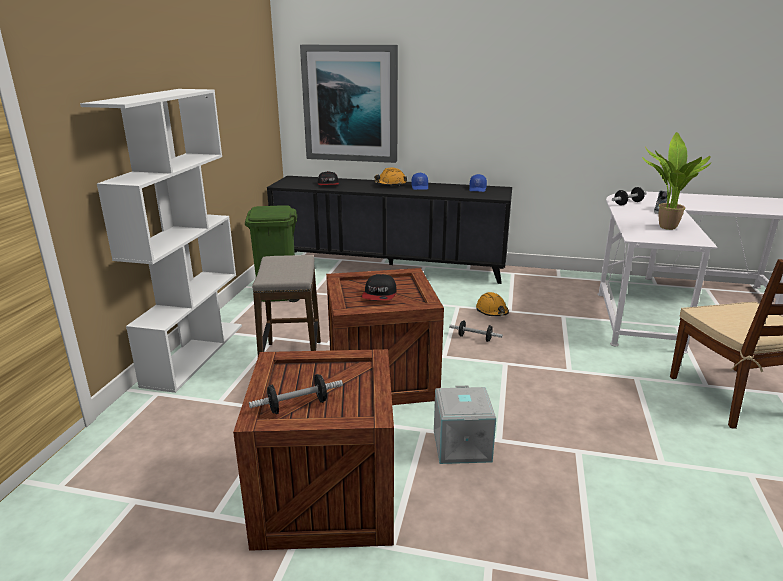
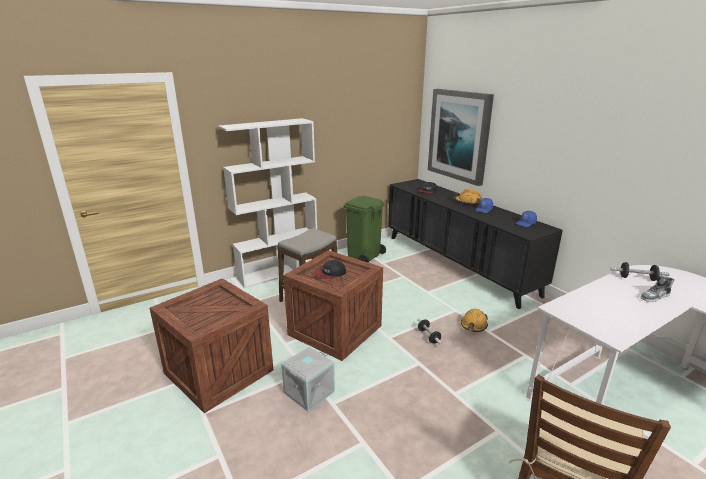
camera: 45 degrees right, 0 degrees up
(298, 405) = (188, 310): dumbbell -> none
(664, 227) = (613, 311): potted plant -> none

